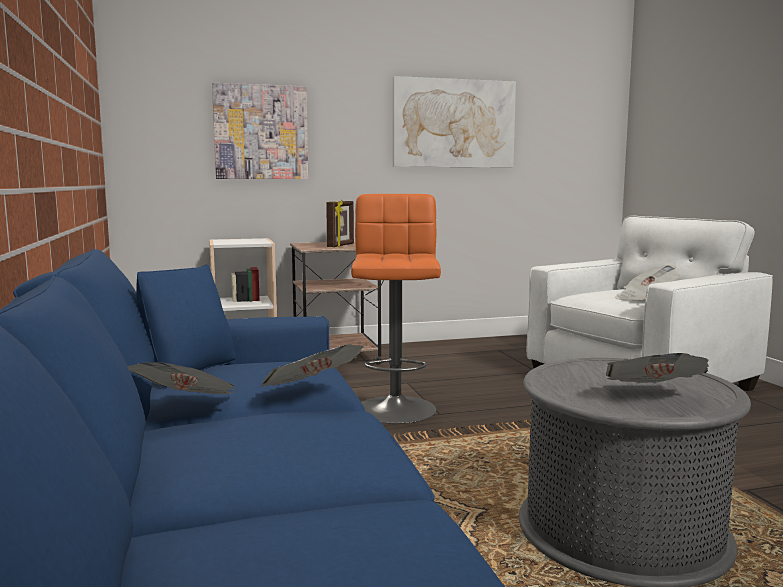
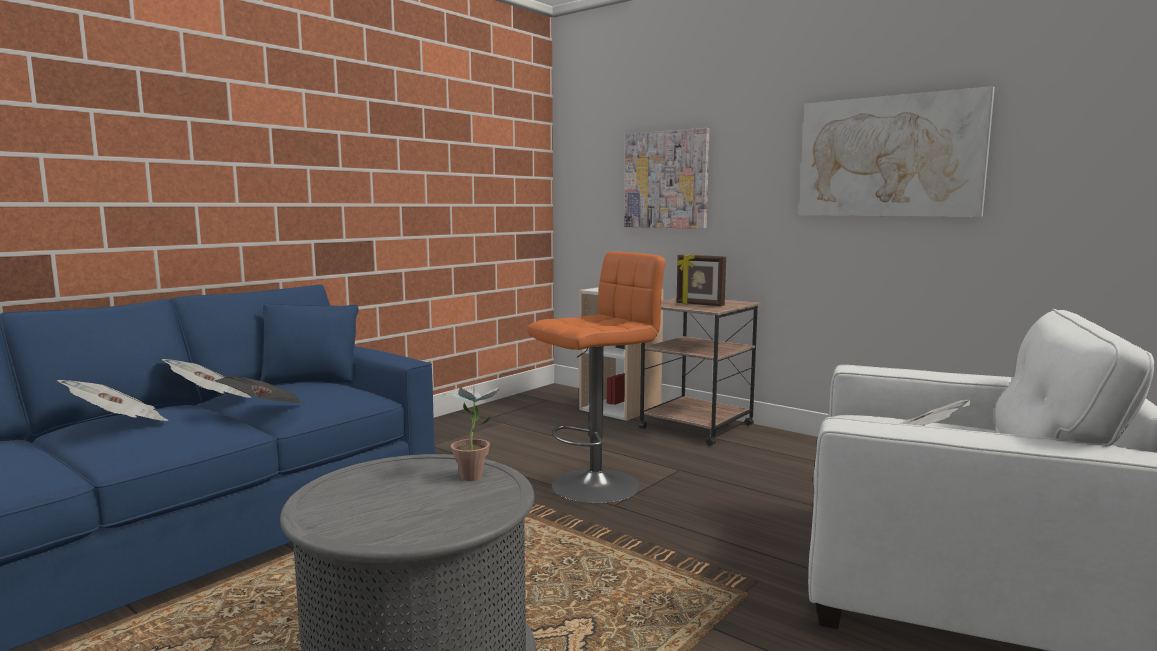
camera: 55 degrees right, 0 degrees up
(341, 245) = (699, 305): picture frame -> picture frame turned 45 degrees clockwise
(597, 366) = (475, 474): none -> potted plant
(653, 396) = (374, 508): newspaper -> newspaper (119, 424)

